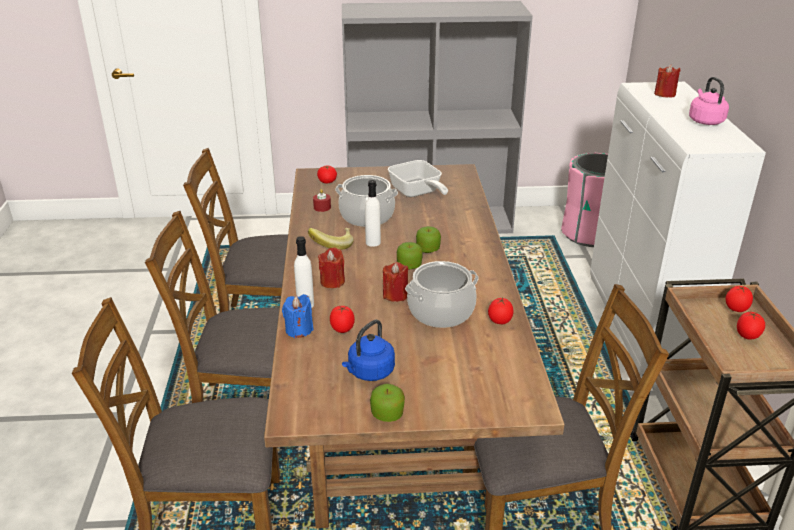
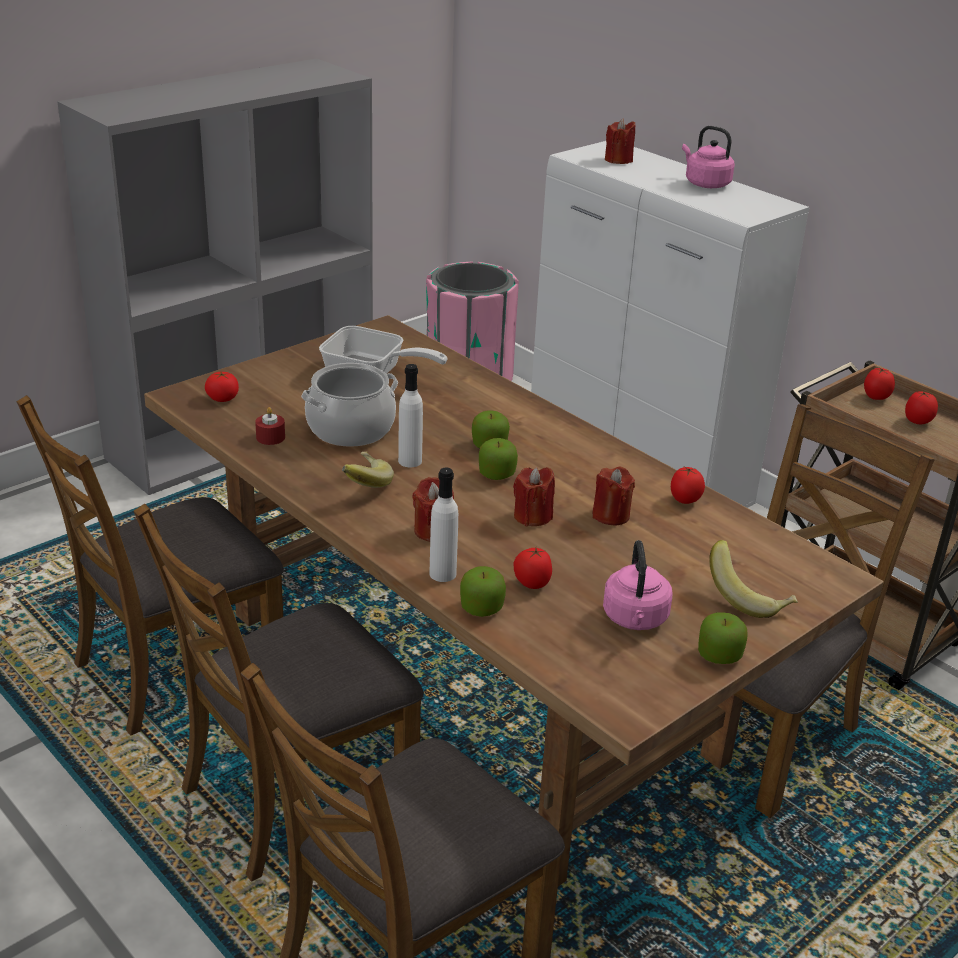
camera: 40 degrees left, 0 degrees up
(299, 330) = (482, 608): blue candle -> apple
(369, 372) = (635, 619): blue kettle -> pink kettle
(441, 312) = (611, 515): cooking pot -> red candle
(454, 392) = (749, 598): none -> banana

